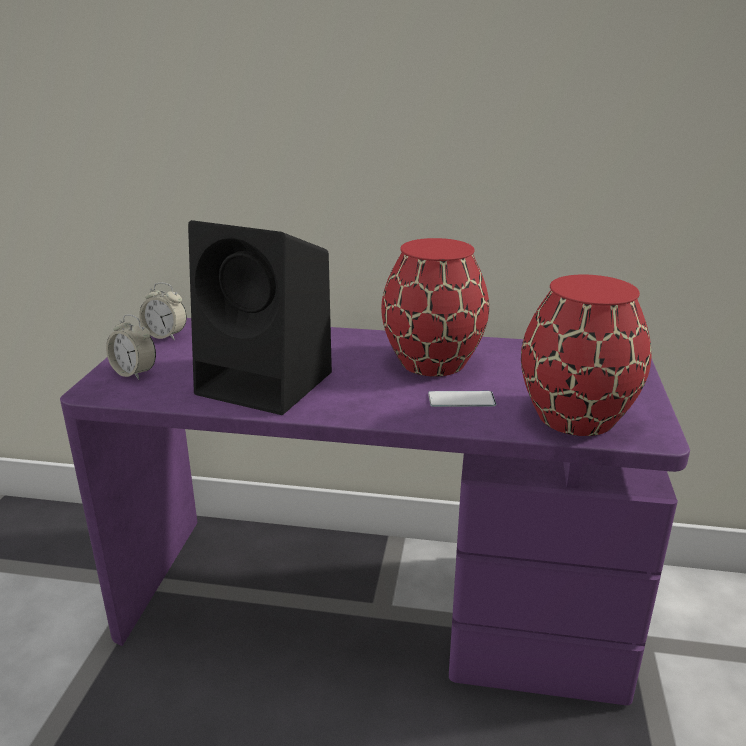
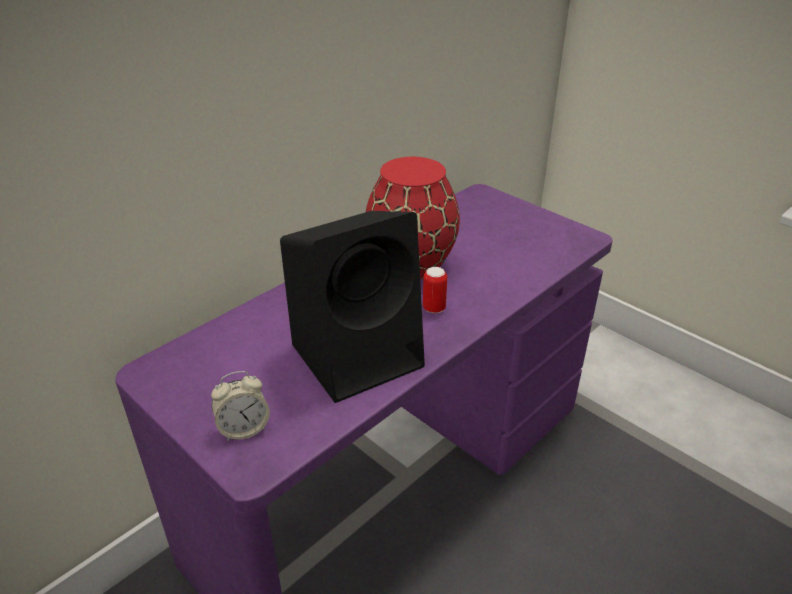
camera: 55 degrees left, 10 degrees up
(166, 336) = (178, 381): alarm clock -> none
(377, 393) = (434, 308): none -> can
(461, 399) = (480, 278): phone -> none
(574, 417) = (543, 250): red vase -> none

